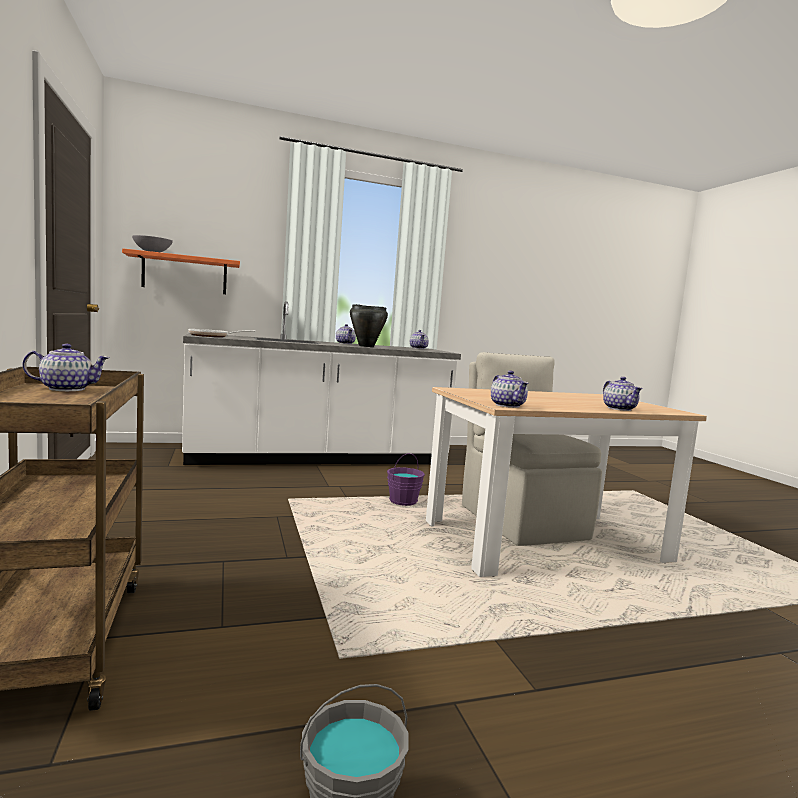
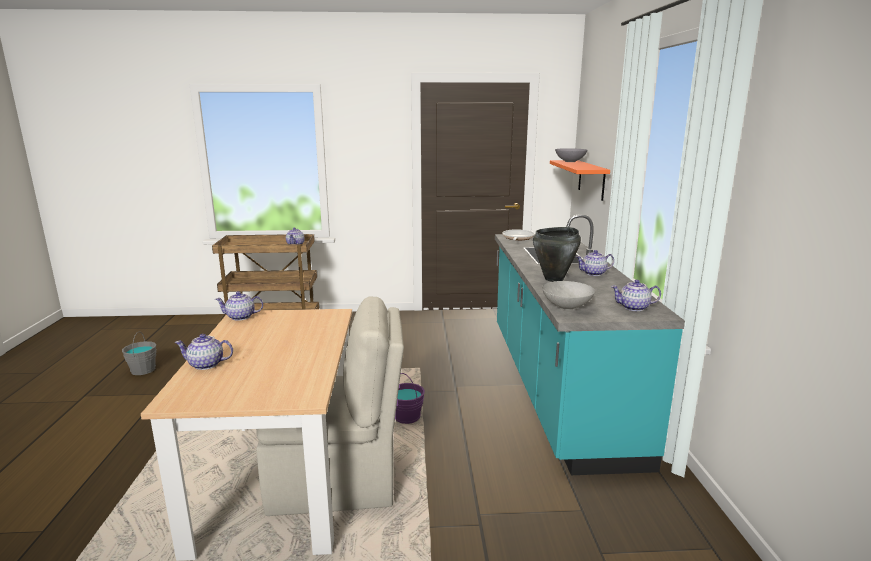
camera: 105 degrees right, 10 degrees up
(318, 458) = (556, 386): white counter -> turquoise counter
(429, 351) = (566, 306): none -> grey bowl

